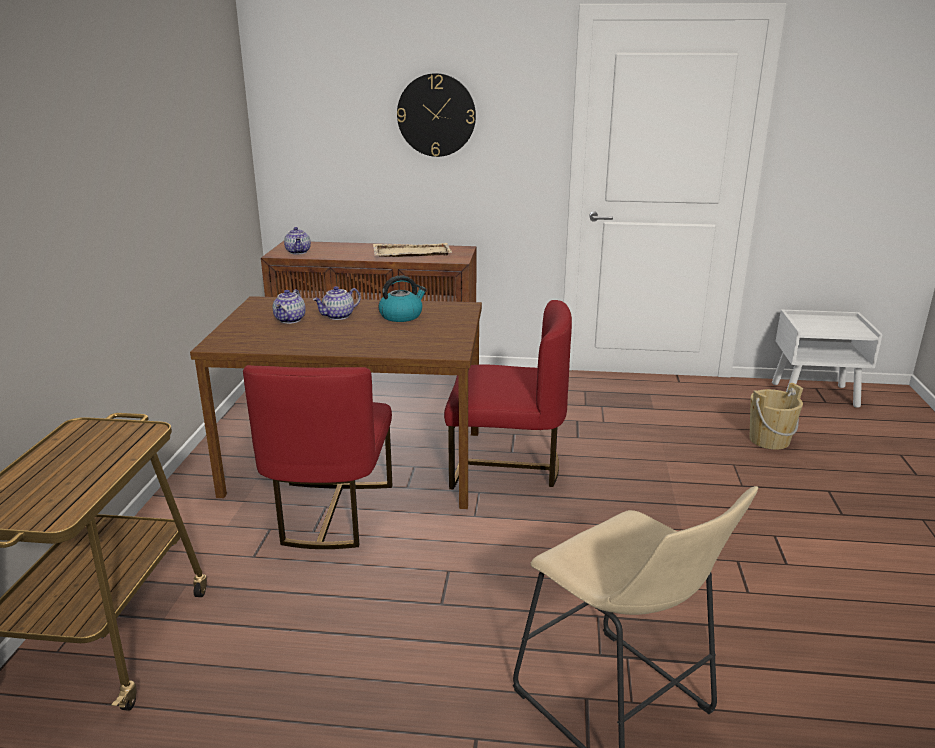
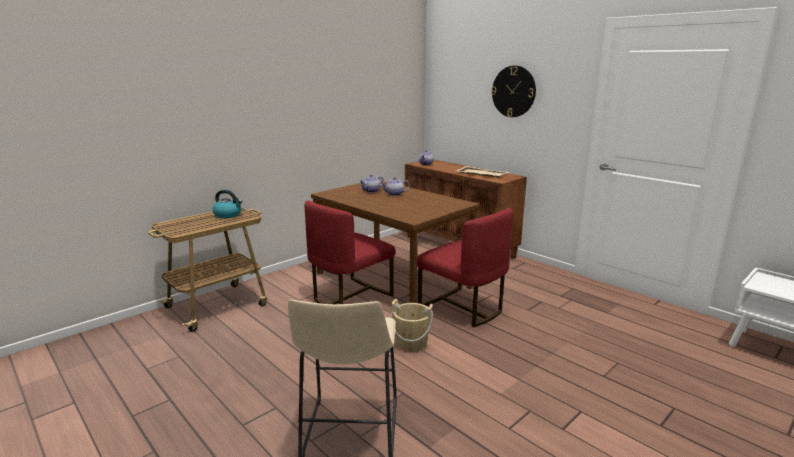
camera: 40 degrees right, 5 degrees down
(401, 316) = (424, 200): kettle -> kettle (228, 215)
(769, 440) = (673, 361): beige bucket -> beige bucket (411, 343)

